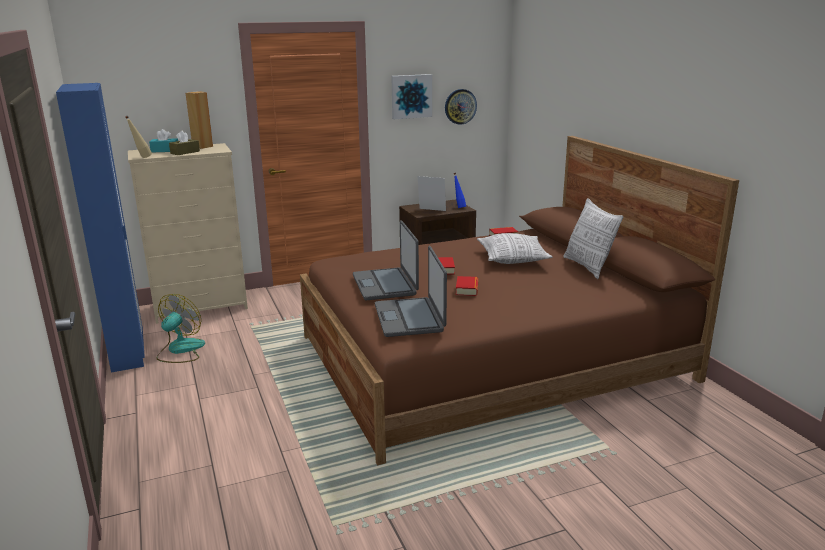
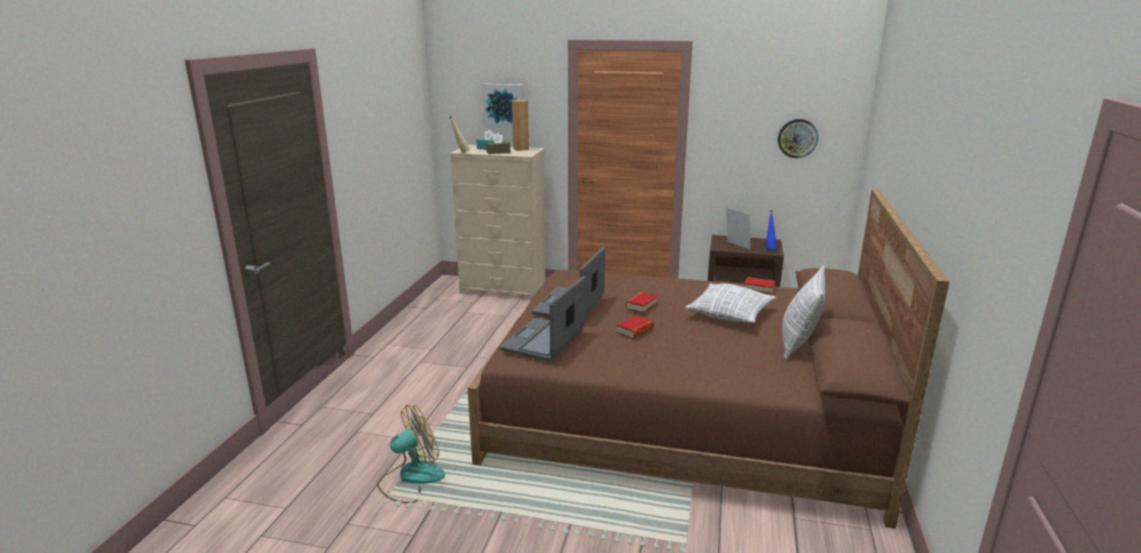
camera: 35 degrees right, 0 degrees up
(128, 352) = (418, 311): blue wardrobe -> none
(180, 350) = (451, 320): fan -> fan (411, 478)
(411, 96) = (738, 121): picture -> picture (504, 105)

